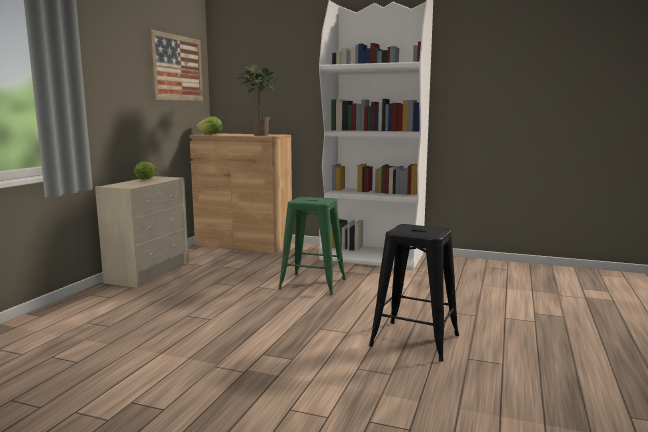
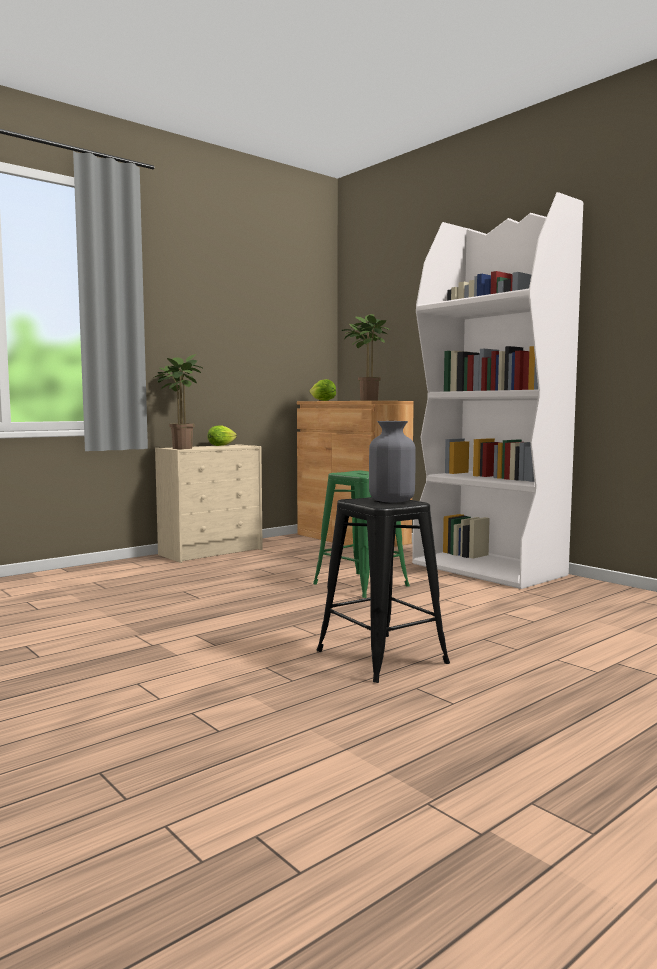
camera: 30 degrees right, 5 degrees down
(123, 185) = (180, 448): none -> potted plant
(176, 68) = (285, 323): picture -> none
(423, 229) = (391, 500): none -> grey vase

